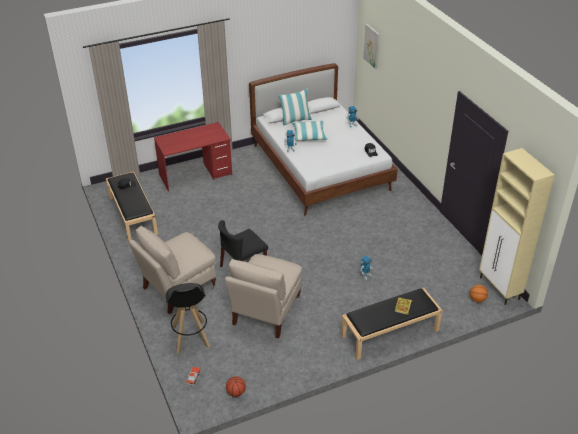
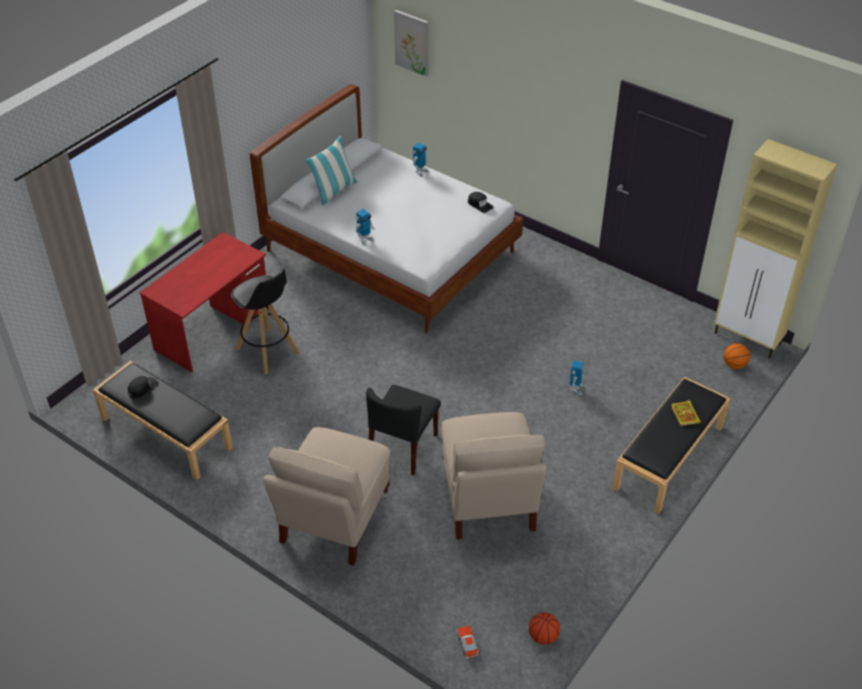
camera: 30 degrees left, 5 degrees up
(190, 337) = (413, 585): black stool -> black stool (268, 351)
(309, 135) = (374, 208): pillow -> none

